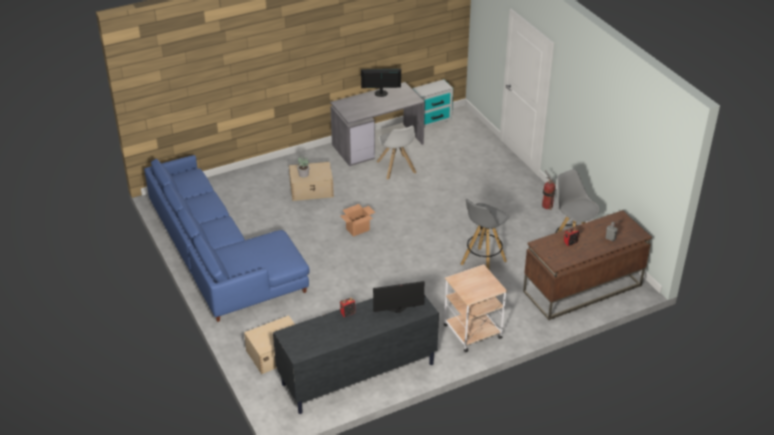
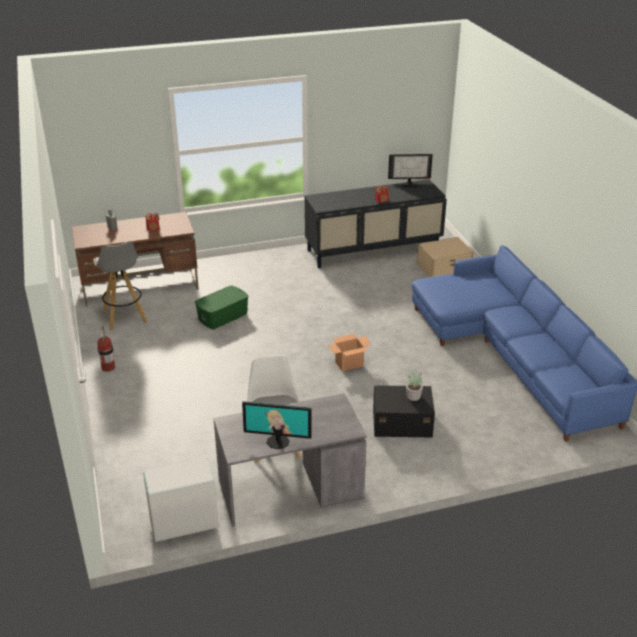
camera: 170 degrees left, 5 degrees down
(312, 190) = (401, 422): beige storage box -> black storage box
(397, 308) = (339, 200): monitor -> monitor (410, 184)
(471, 332) = (264, 266): beige cart -> none
(482, 263) = (223, 316): grey stool -> green storage box

